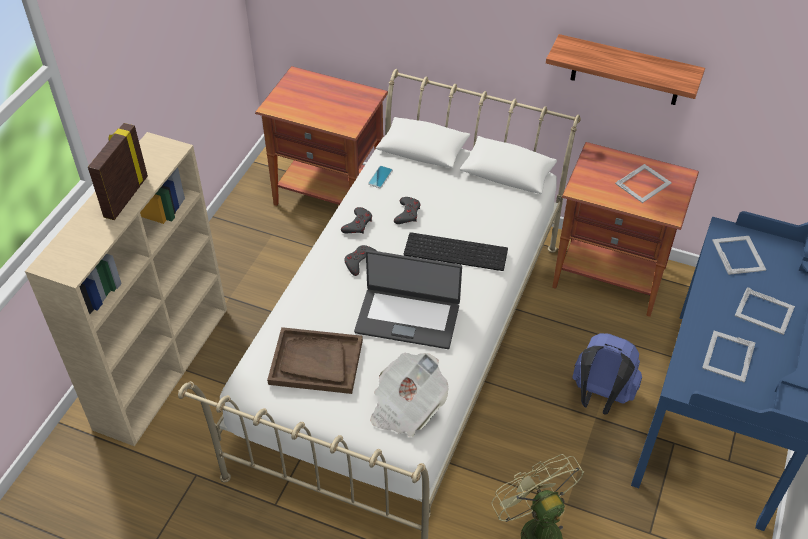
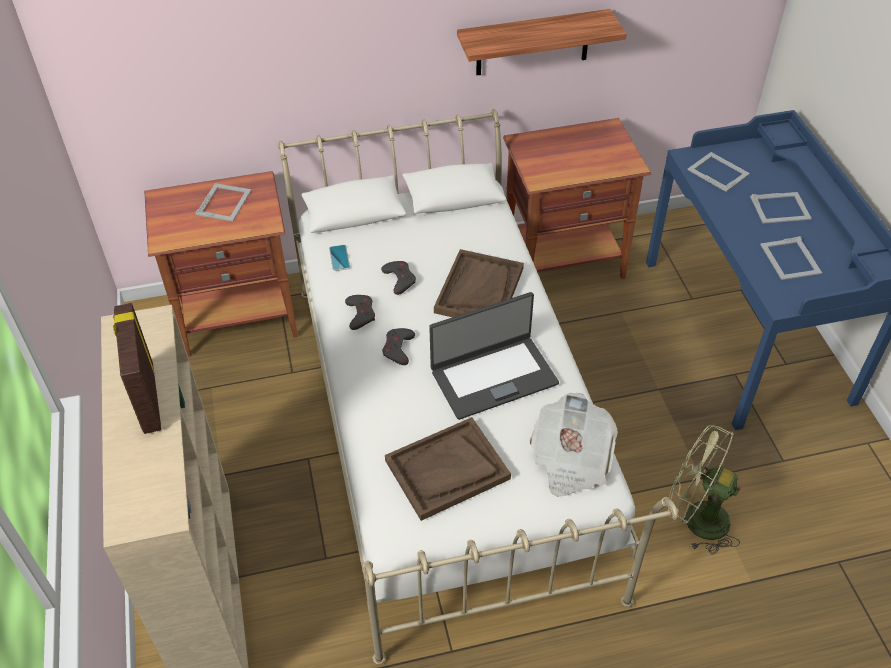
camera: 35 degrees left, 0 degrees up
(457, 251) = (479, 290): keyboard -> brown tray
(600, 397) = (646, 369): blue backpack -> none
(644, 183) = (586, 148): picture frame -> picture frame (224, 202)

